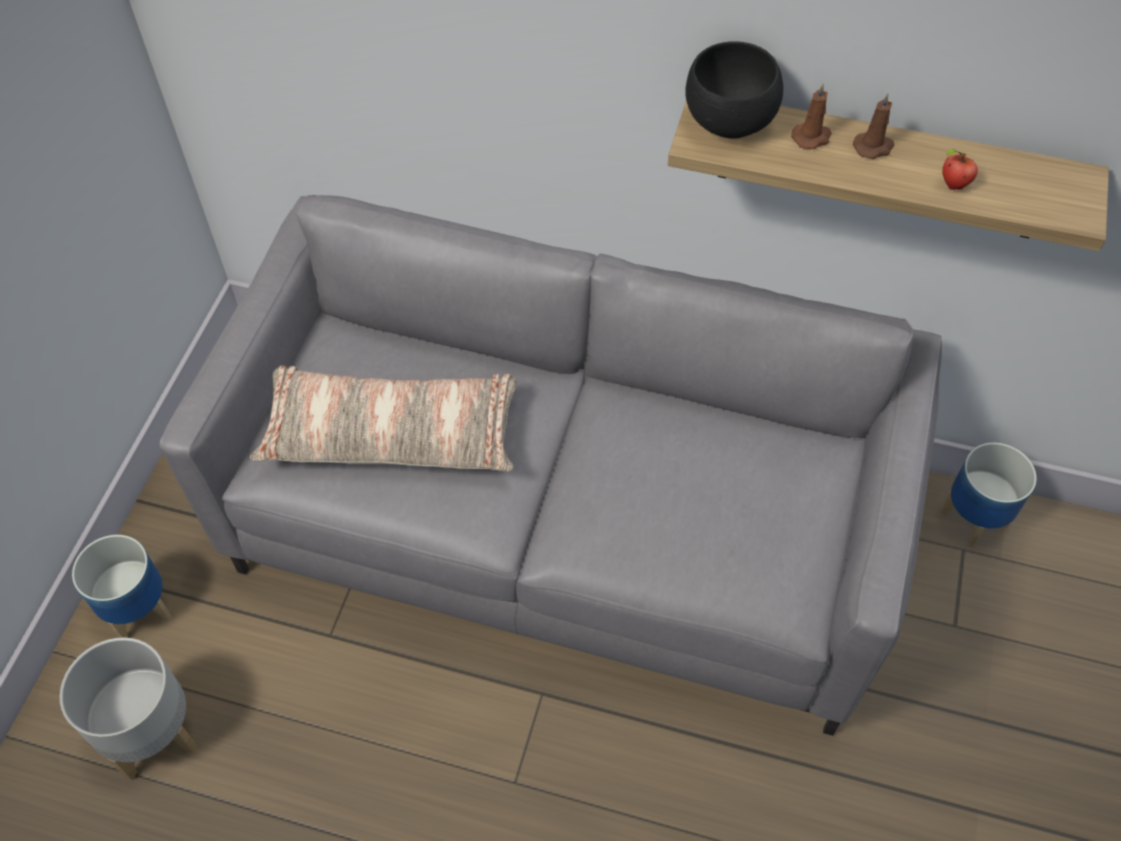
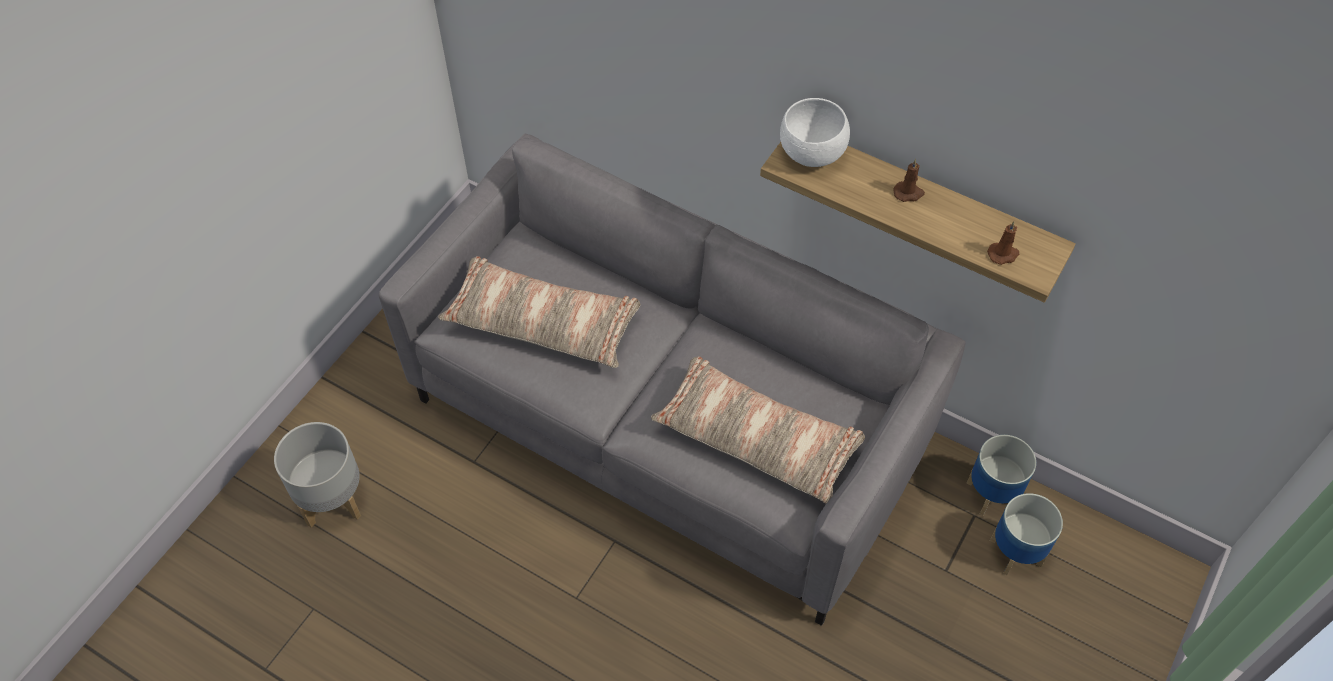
camera: 15 degrees right, 0 degrees up
(139, 609) = (344, 410): planter -> planter (1015, 551)
(720, 520) = (757, 439): none -> pillow
(730, 124) = (812, 155): black bowl -> white bowl
(812, 137) = (867, 176): brown candle -> brown candle (1003, 254)
(953, 185) = (953, 233): apple -> none

